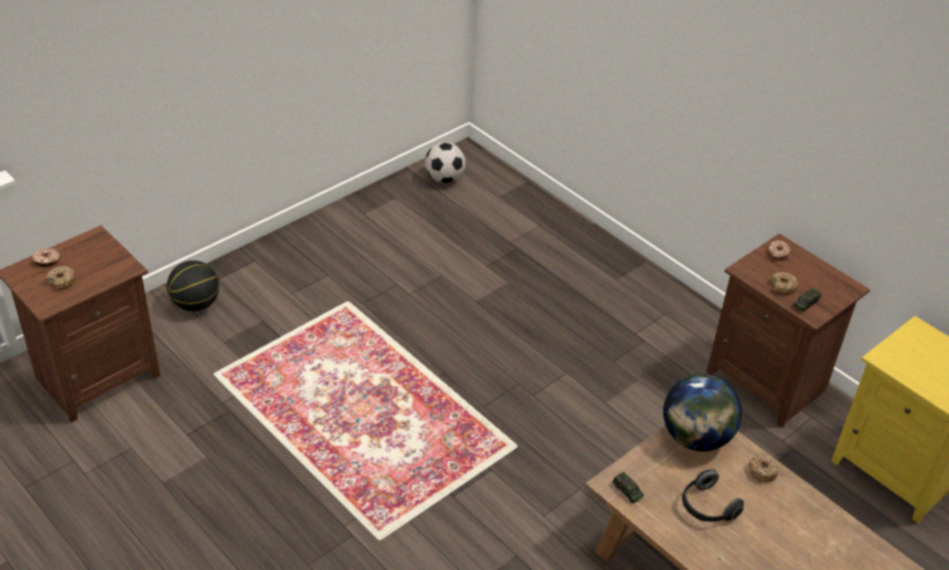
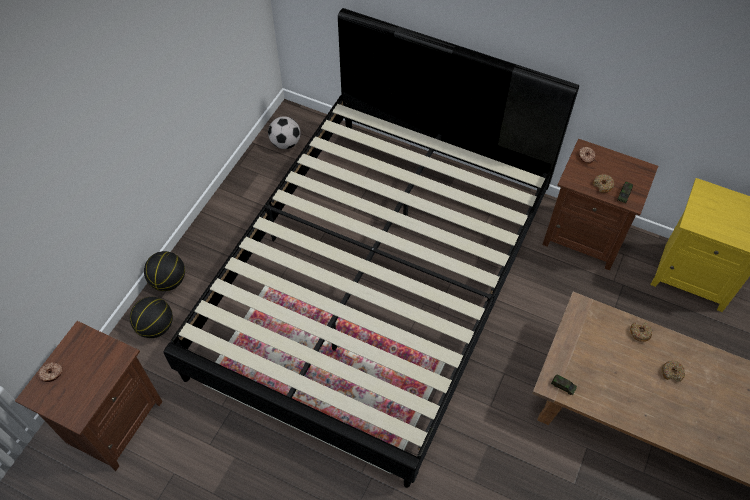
camera: 20 degrees left, 15 degrees up
(62, 281) = (76, 389): donut -> donut (672, 373)
(235, 267) = (168, 281): none -> basketball
(472, 344) = (376, 282): none -> black bed
(696, 438) = (586, 323): globe -> none
(706, 507) = (619, 377): headphones -> none

